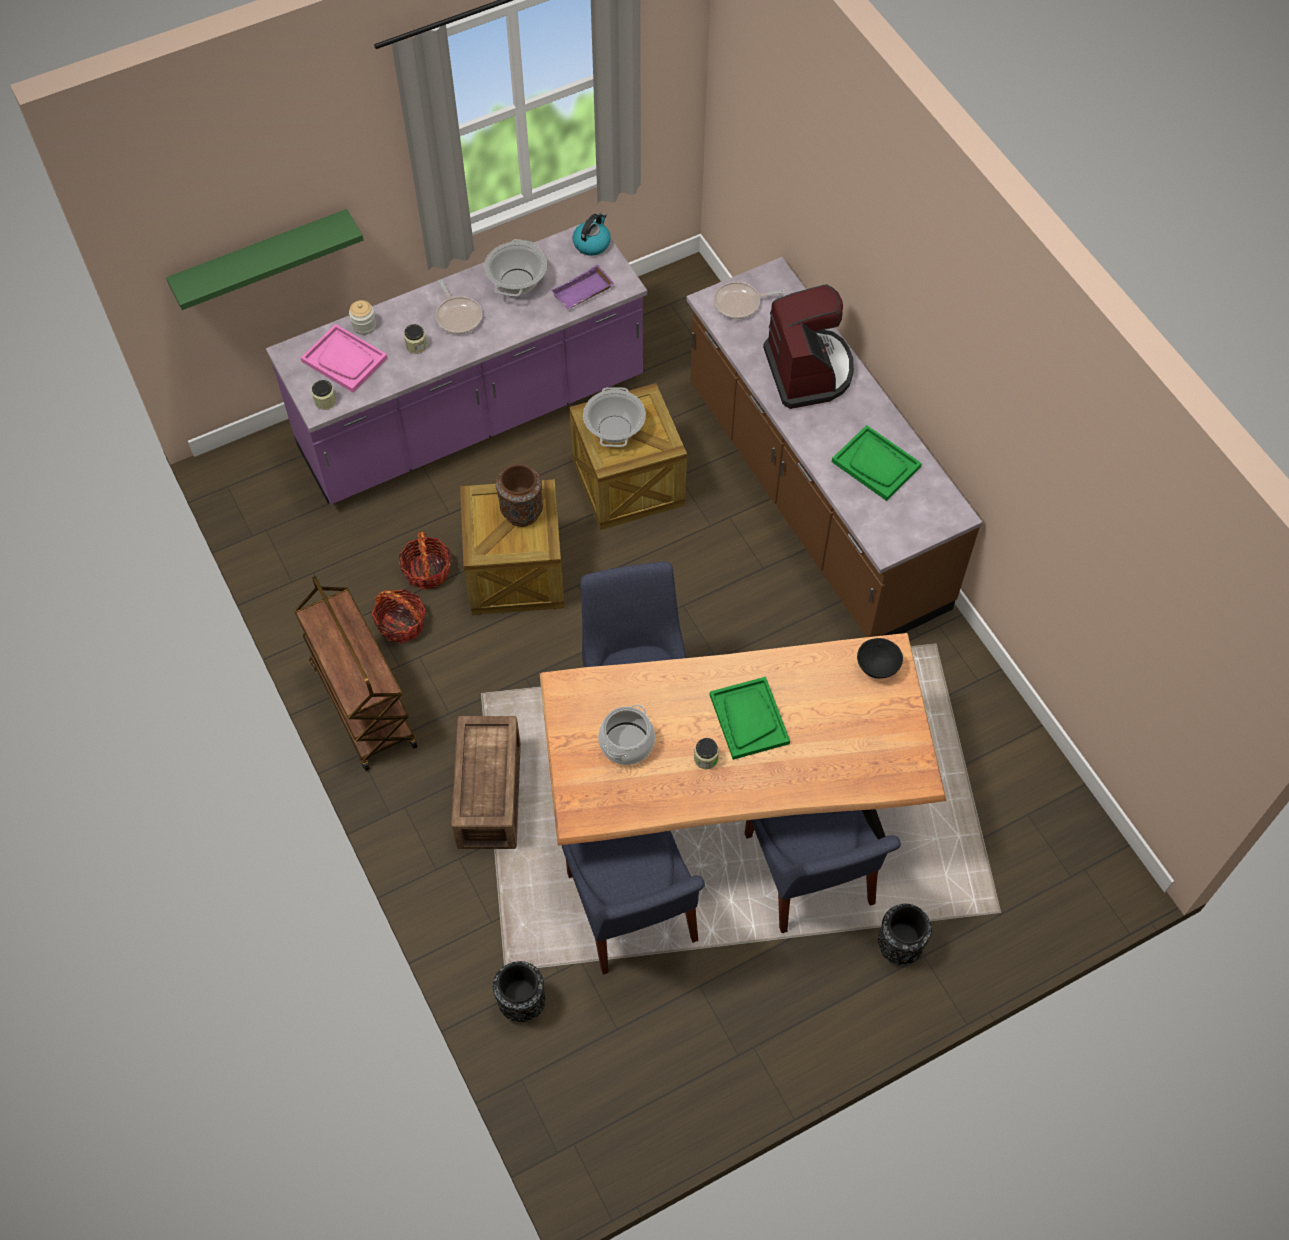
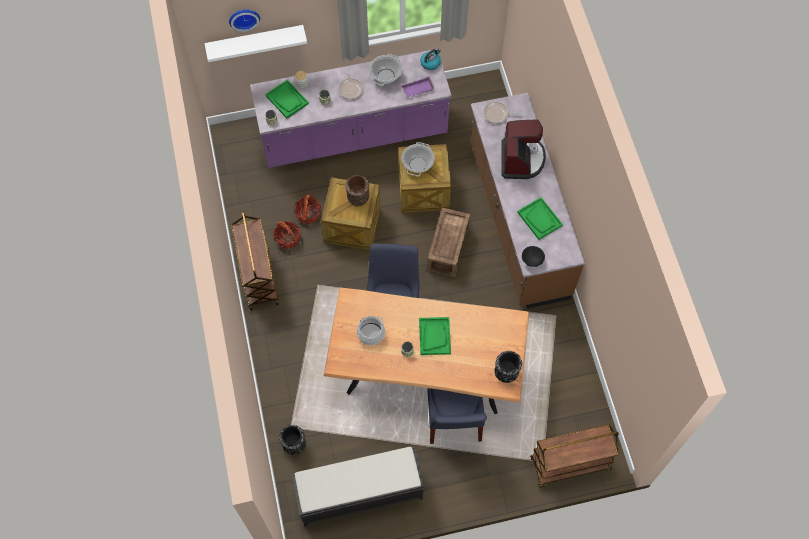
camera: 15 degrees right, 5 degrees up
(235, 209) = (244, 17): none -> wall clock
(262, 258) = (255, 41): green shelf -> white shelf
(345, 360) = (287, 100): pink tray -> green tray
(487, 796) = (306, 338): crate -> crate (447, 249)
(633, 914) = (360, 415): blue chair -> none
(674, 1064) = (358, 493): none -> black bench
(877, 666) = (507, 325): black bowl -> black bowl (532, 260)
(899, 945) = (487, 465): black vase -> black vase (506, 372)
(1049, 905) = (569, 465): none -> brown cart

